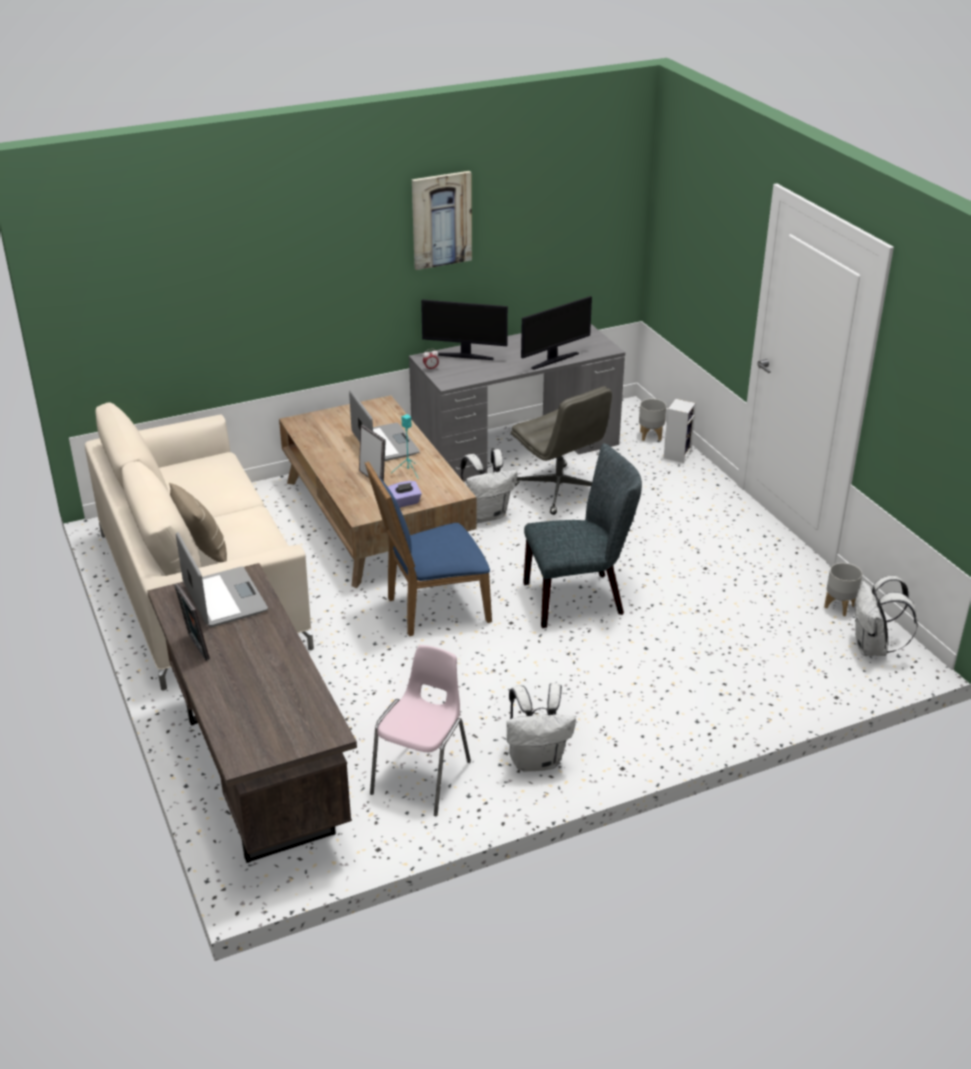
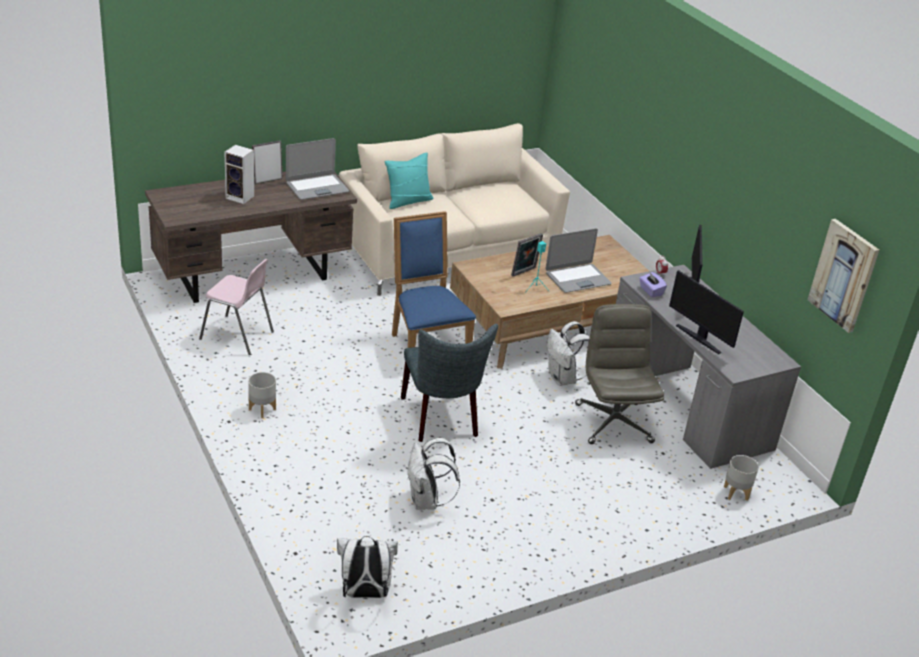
camera: 85 degrees right, 0 degrees up
(203, 550) = (408, 201): beige pillow -> turquoise pillow
(404, 502) = (488, 285): purple tissue box -> purple tissue box (650, 291)
(441, 219) = (734, 170): picture -> picture (844, 275)
(537, 760) = (245, 383): white backpack -> white backpack (426, 501)
(559, 490) = (613, 422): grey office chair -> grey office chair turned 120 degrees clockwise
(677, 454) = (702, 508): speaker -> speaker (241, 197)
(840, 606) = (431, 583): grey planter -> grey planter (262, 410)

